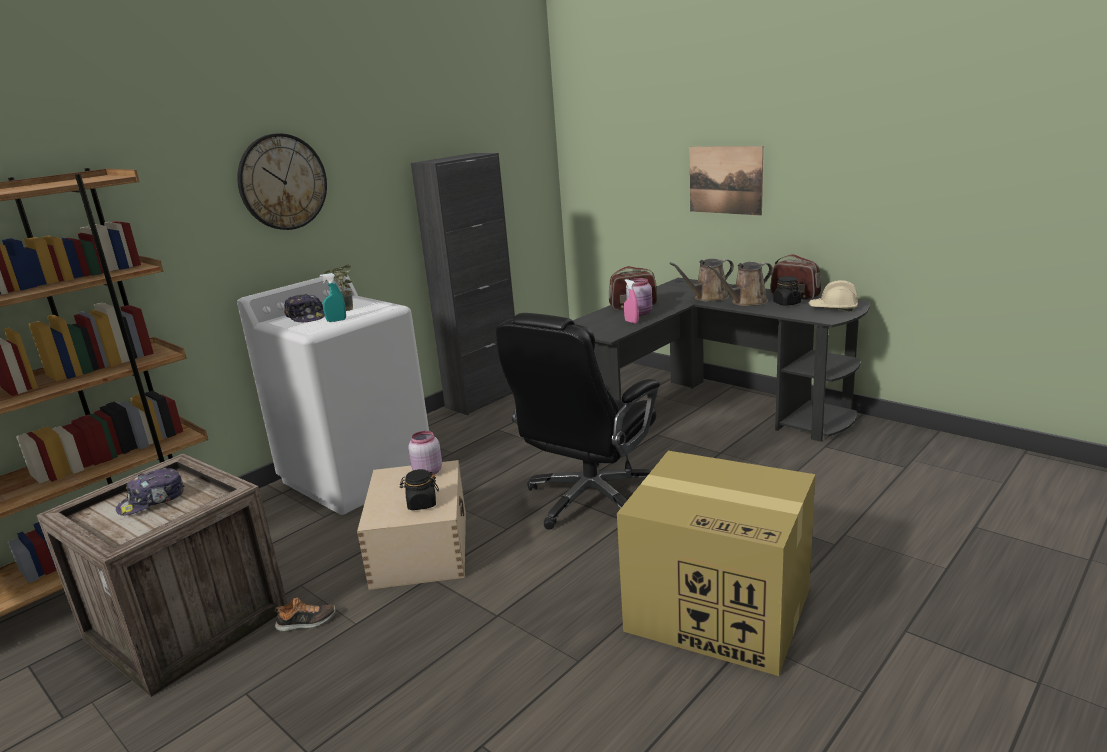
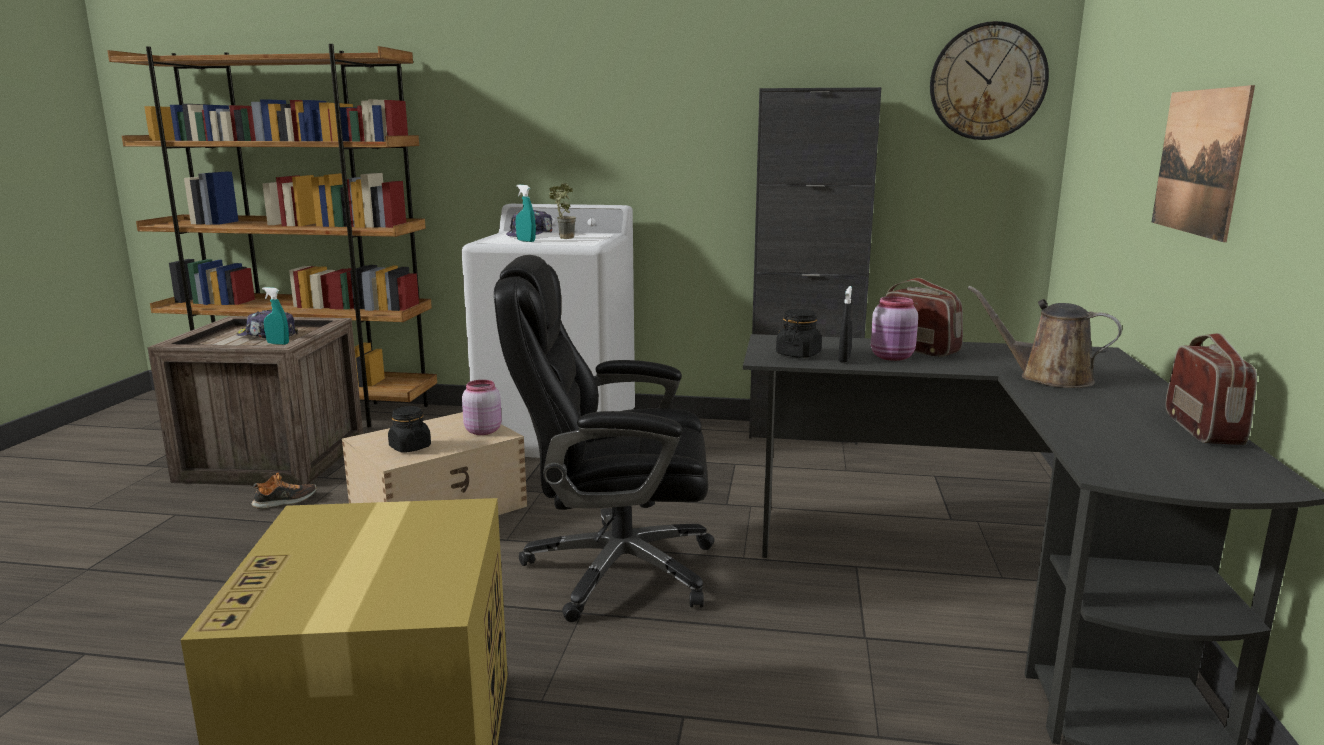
camera: 55 degrees right, 5 degrees down
(198, 496) = (278, 343): none -> turquoise spray bottle
(282, 182) = (586, 91): wall clock -> wall clock (987, 82)
(306, 622) = (285, 501): shoe -> shoe turned 75 degrees counterclockwise
(631, 322) = (844, 359): pink spray bottle -> black spray bottle
(746, 302) = (1078, 403): brown watering can -> none
(786, 303) = (1138, 429): black jar -> black jar (798, 354)
(833, 308) = (1194, 469): beige hard hat -> none

